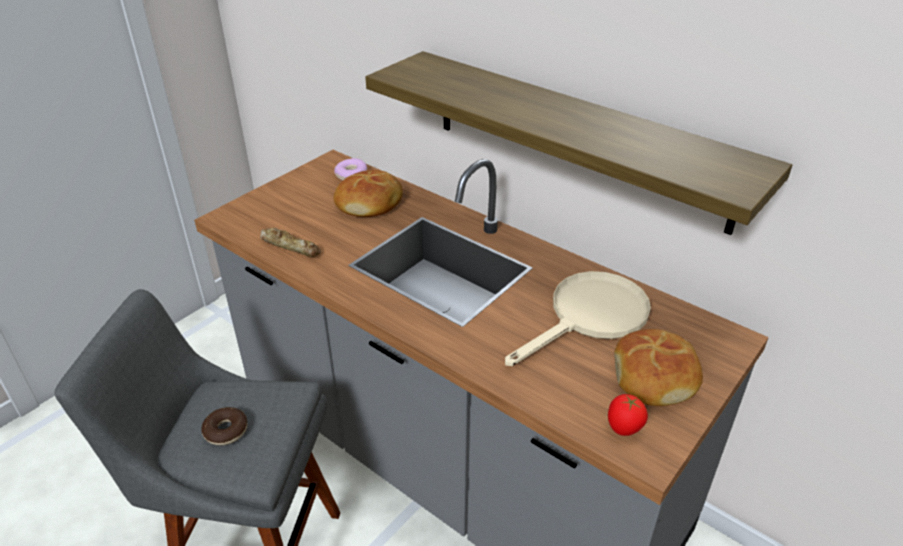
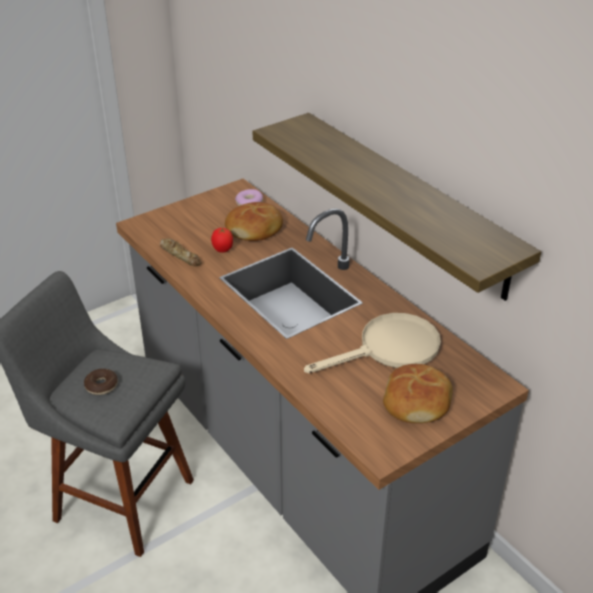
camera: 15 degrees right, 0 degrees up
(623, 429) = (372, 433): tomato -> tomato (222, 250)

